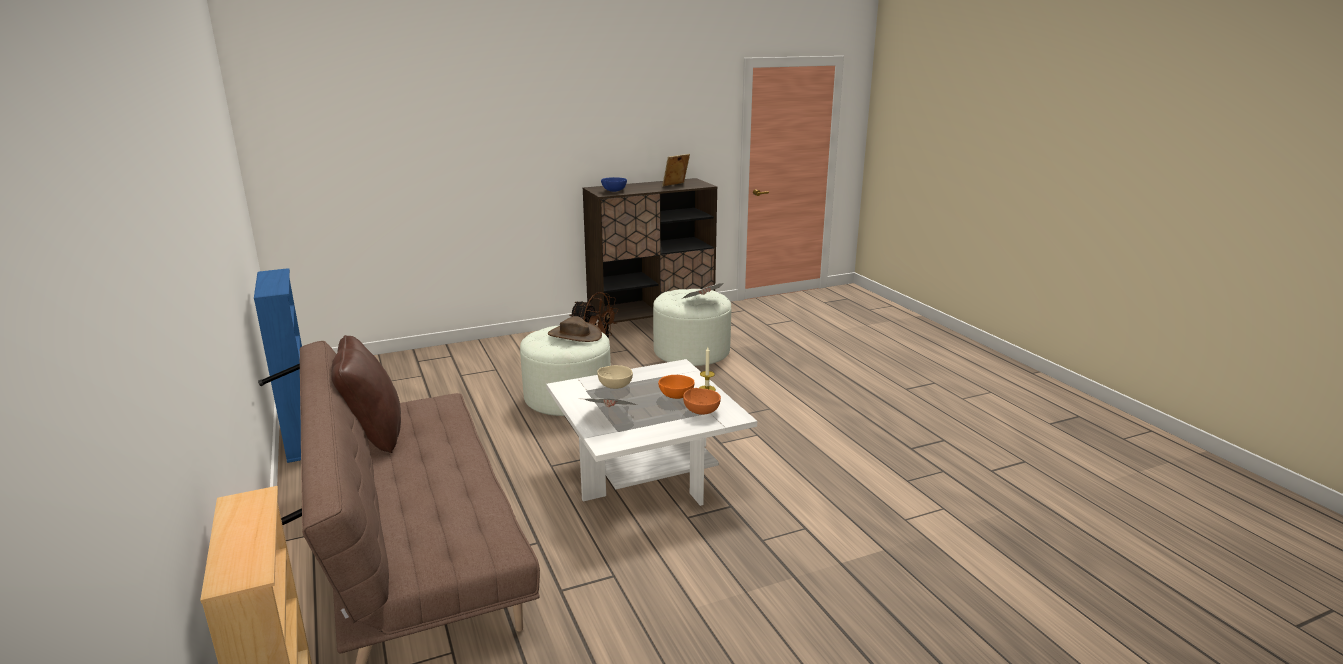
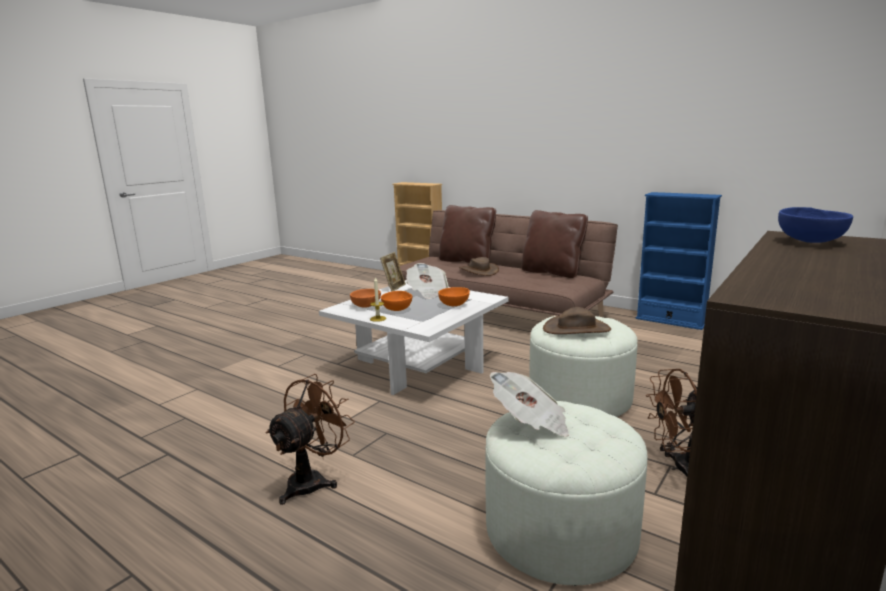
camera: 150 degrees right, 5 degrees down
(390, 521) = (467, 261): none -> brown pillow
(447, 470) = (478, 271): none -> brown hat
(614, 386) = (455, 305): beige bowl -> orange bowl
(675, 185) = (803, 279): picture frame -> picture frame (394, 287)
(803, 401) = (313, 481): none -> brown fan

